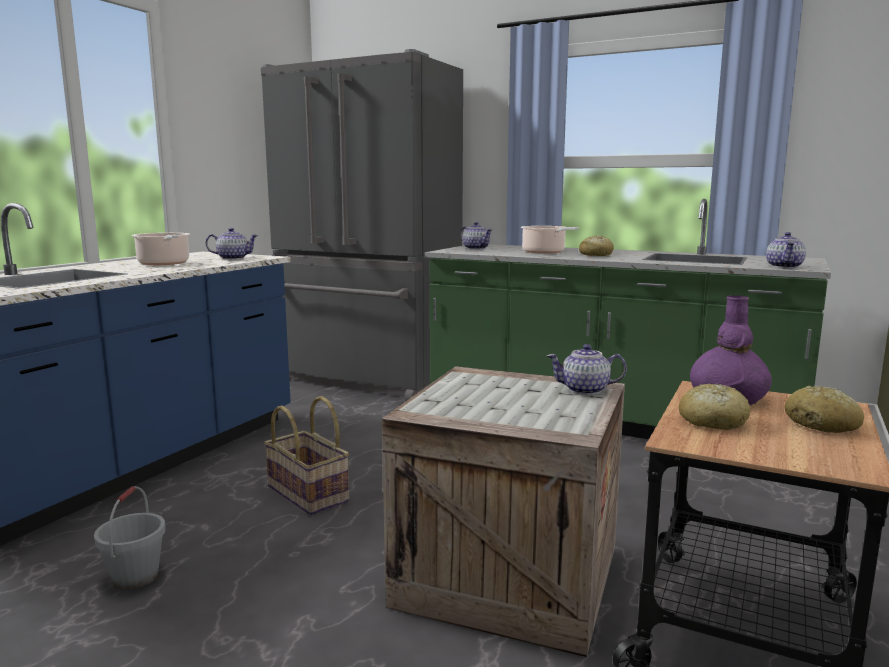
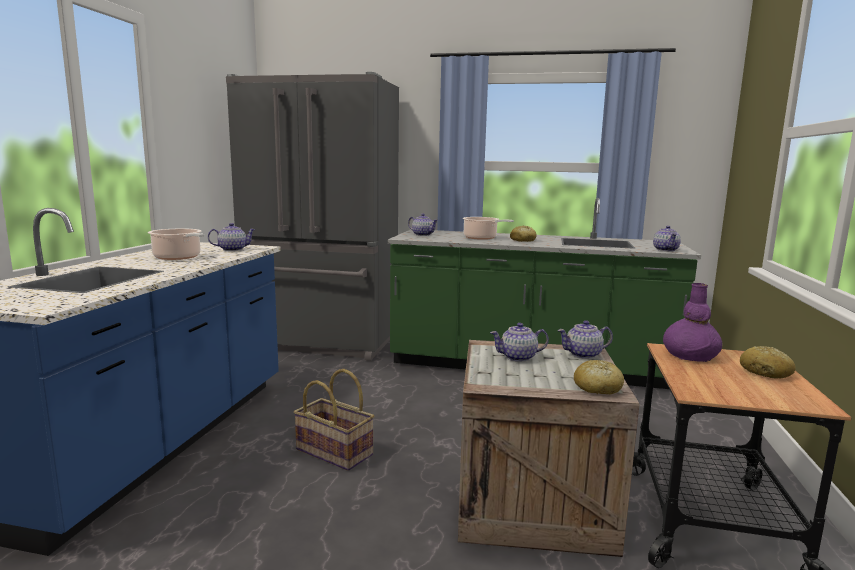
camera: 15 degrees left, 0 degrees up
(135, 577) = (227, 548): grey bucket -> none
(494, 388) = (518, 357): none -> teapot
(712, 421) = (700, 376): bread -> bread (597, 387)

